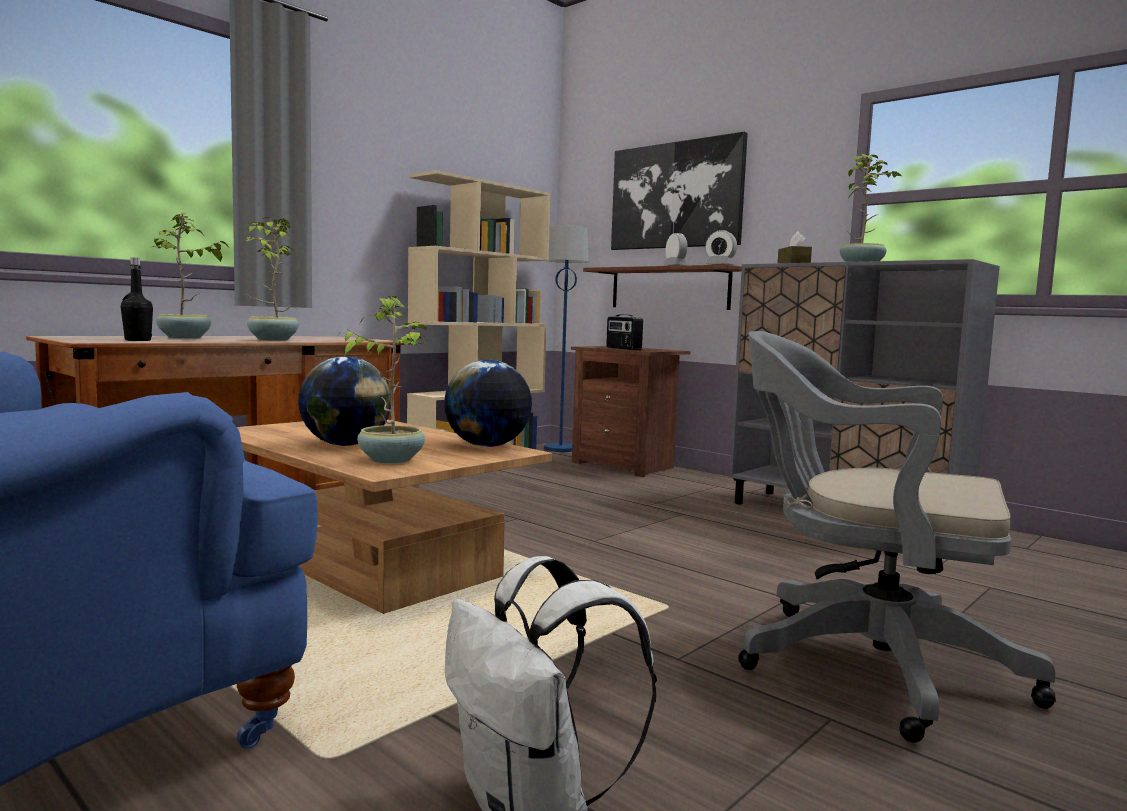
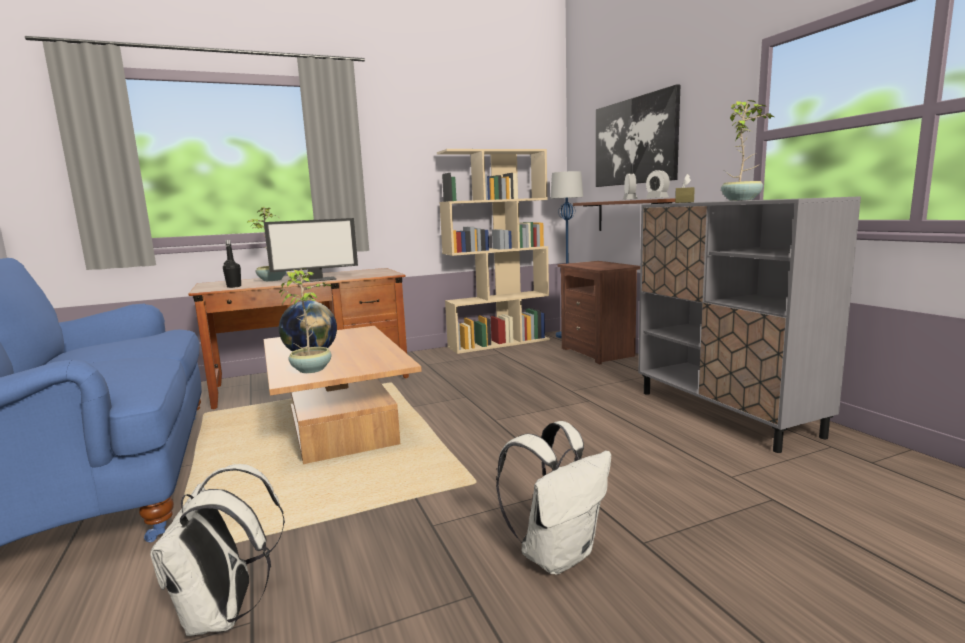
camera: 25 degrees right, 5 degrees up
(271, 340) = (316, 279): potted plant -> monitor
(487, 446) = (390, 358): globe -> none
(622, 348) = (590, 266): radio -> none
(863, 663) = (557, 554): grey office chair -> white backpack

